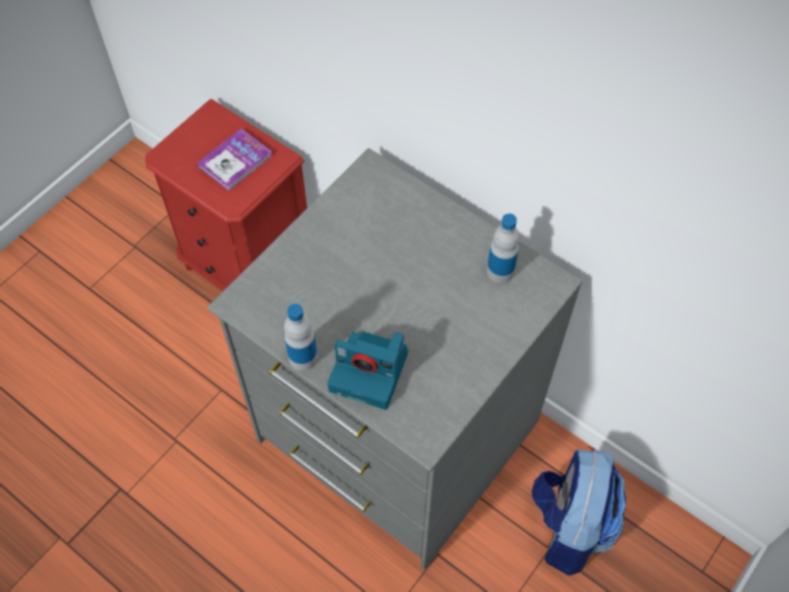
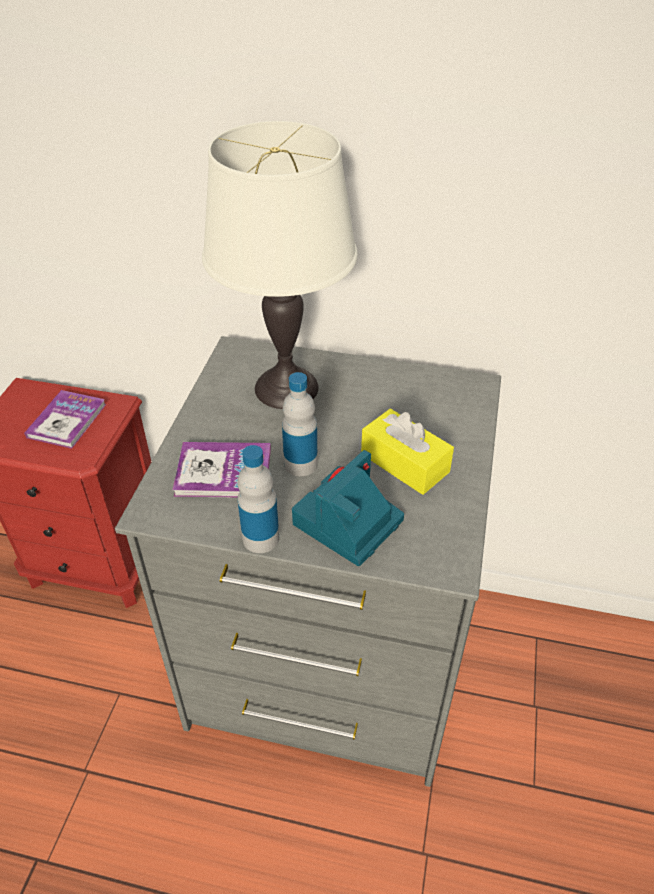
camera: 25 degrees left, 15 degrees down
(304, 288) = (223, 472): none -> book
(371, 371) = (347, 524): camera -> camera turned 135 degrees clockwise
(393, 225) = (287, 388): none -> white table lamp
(445, 336) = (404, 463): none -> yellow tissue box
(500, 271) = (420, 392): bottle -> bottle (300, 464)
(569, 526) = (541, 677): backpack -> none

